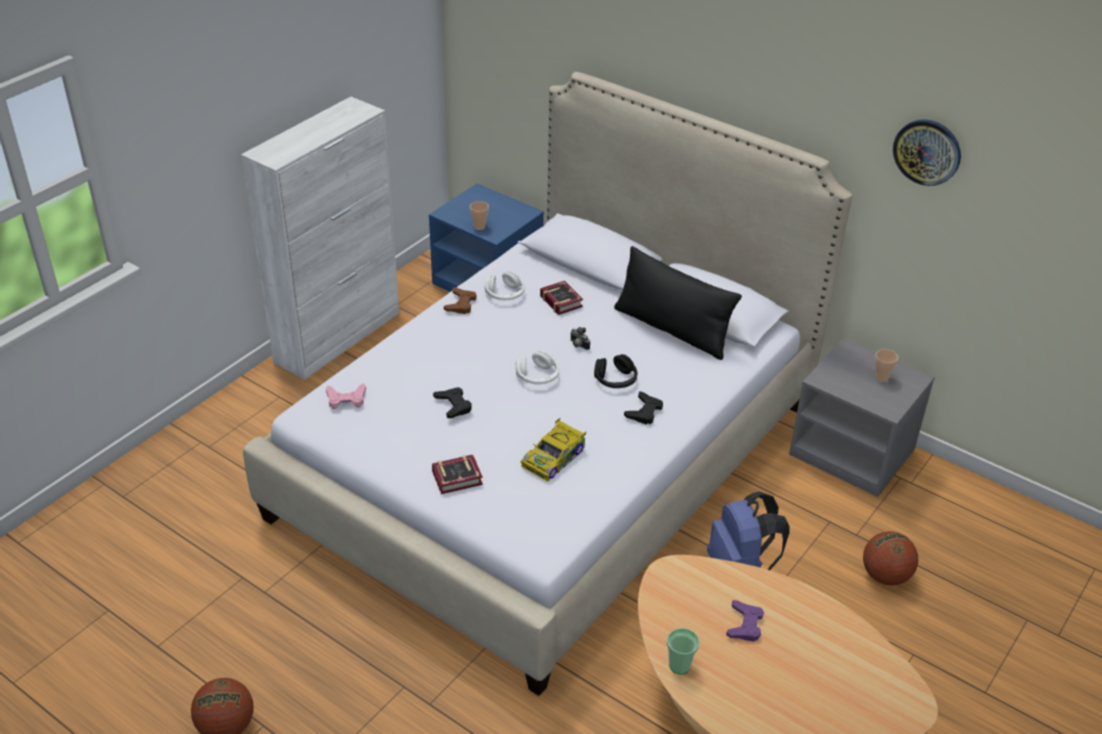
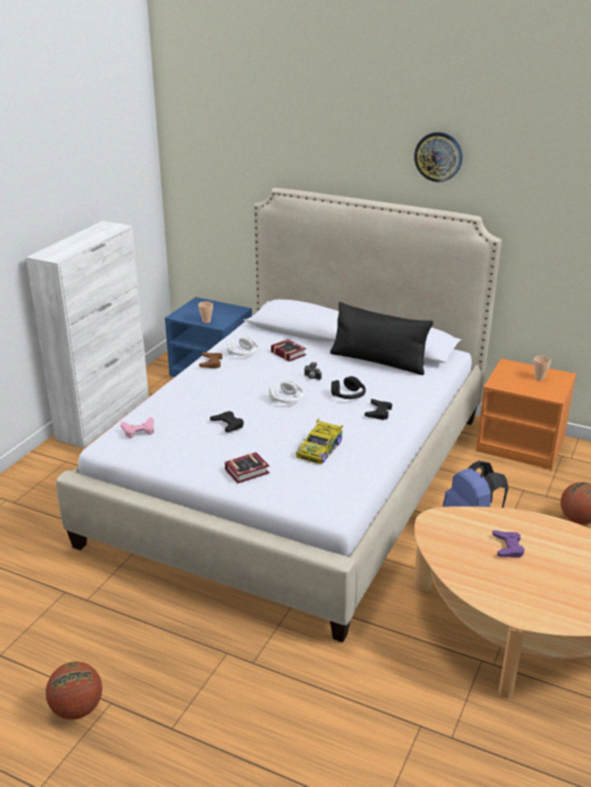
camera: 10 degrees left, 10 degrees down
(679, 665) = (469, 582): cup -> none
(853, 453) = (521, 444): grey nightstand -> orange nightstand
(927, 151) = (555, 196): wall clock -> wall clock (438, 156)

